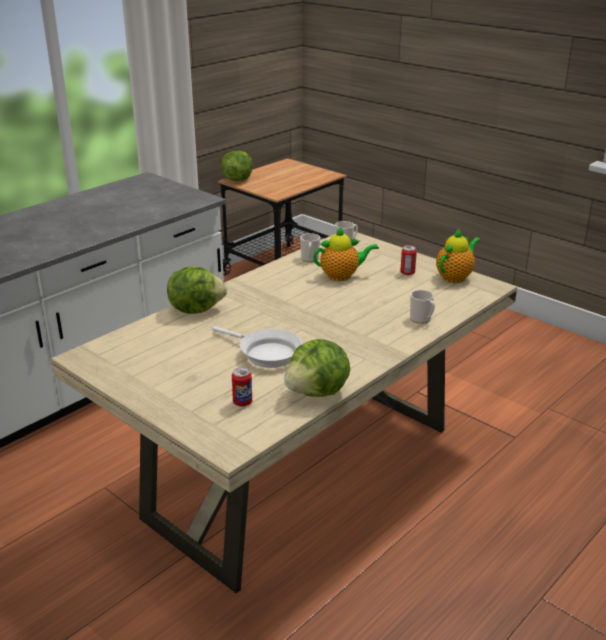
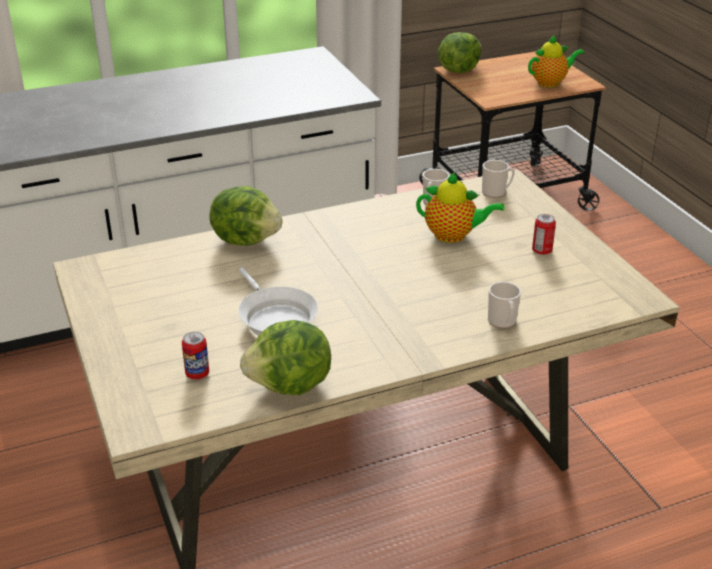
camera: 25 degrees right, 5 degrees up
(455, 277) = (602, 272): teapot -> teapot (550, 83)

